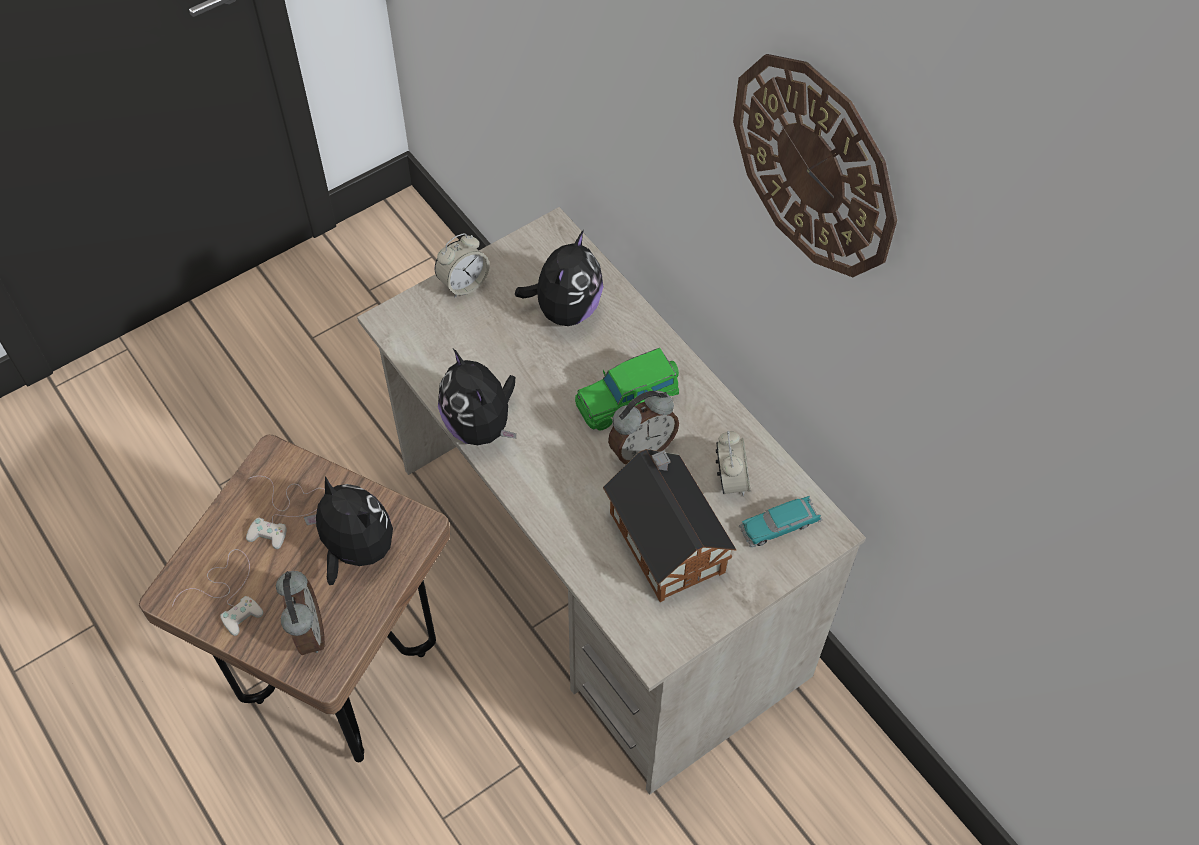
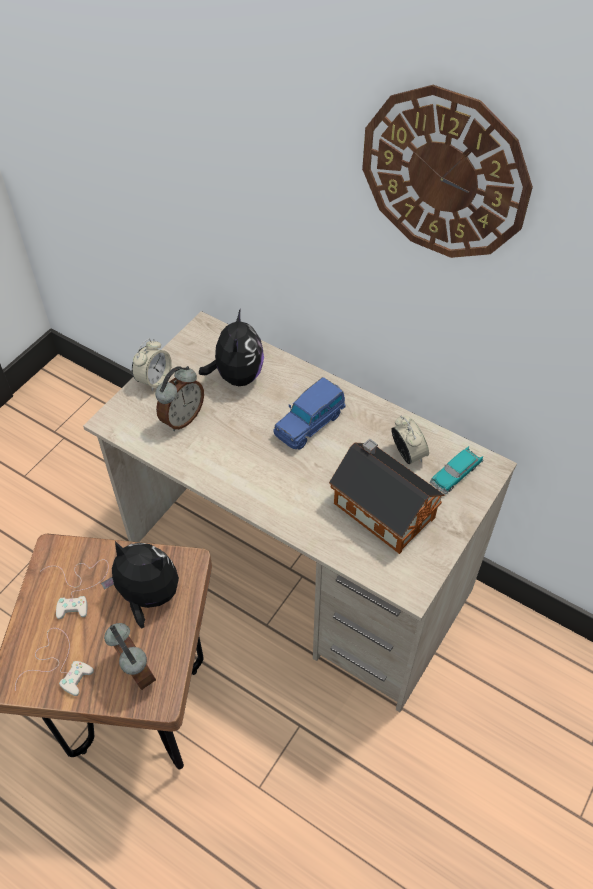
camera: 20 degrees left, 5 degrees down
(481, 425) = (211, 473): plush toy -> none
(628, 401) = (310, 423): green toy car -> blue toy car
(641, 449) = (335, 453): alarm clock -> alarm clock (182, 418)

